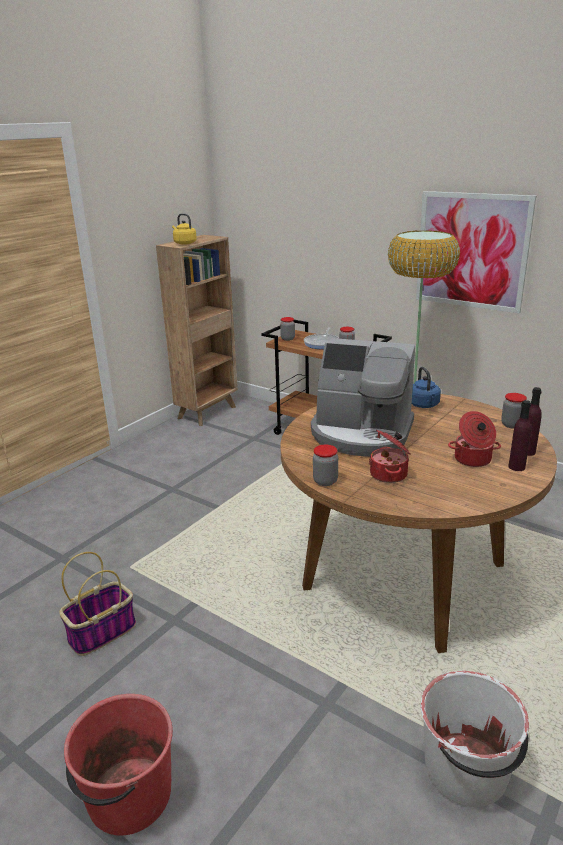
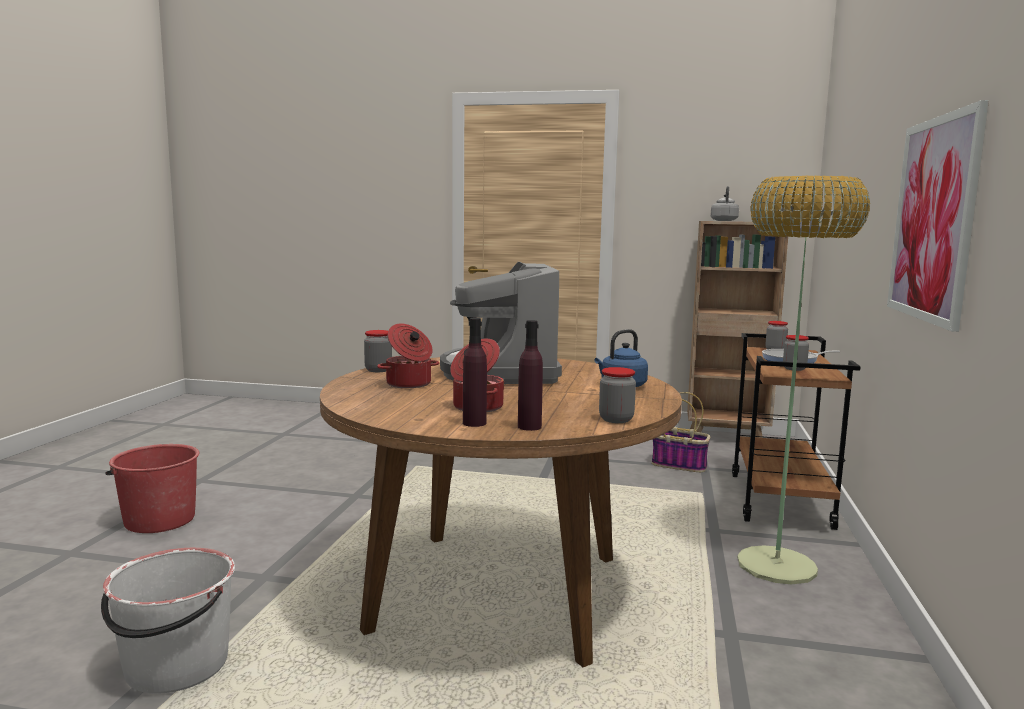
camera: 65 degrees right, 15 degrees down
(102, 632) = (329, 476): basket -> basket (680, 465)
(184, 243) = (724, 220): yellow kettle -> grey kettle

